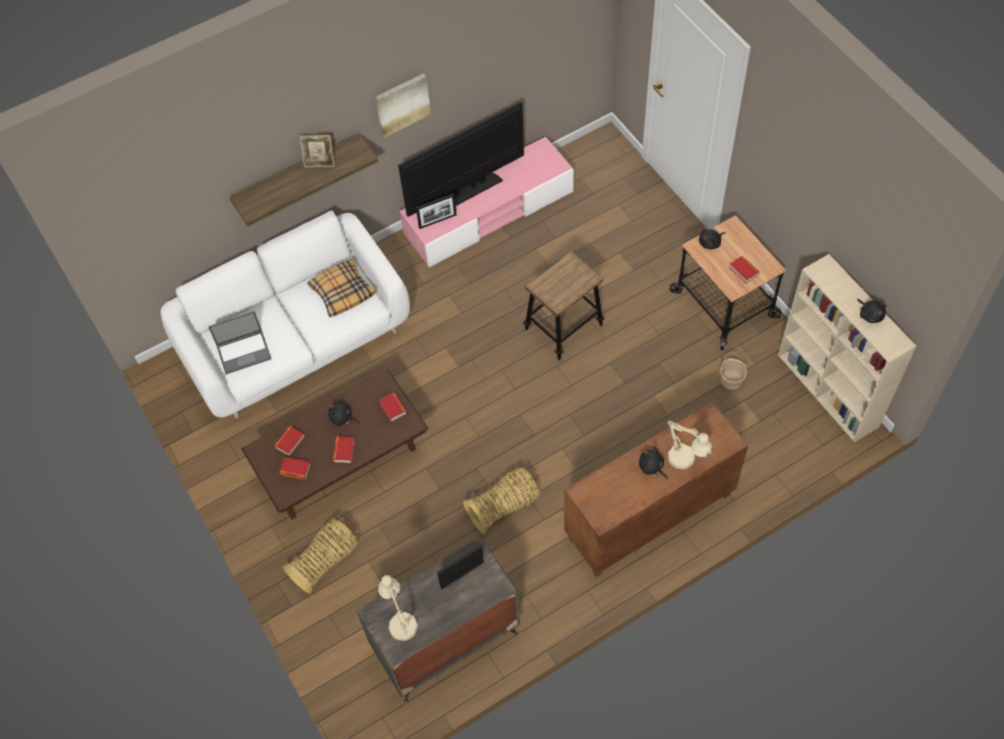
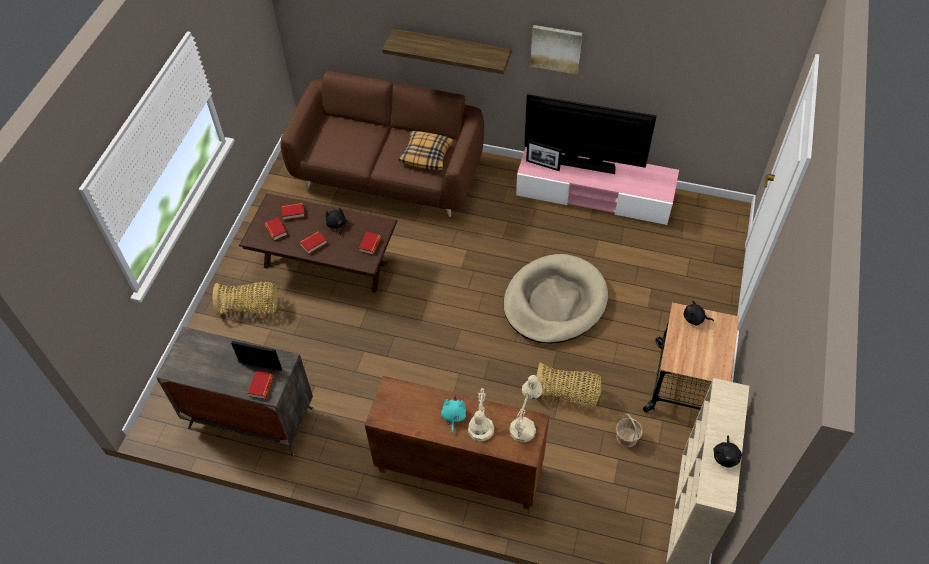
camera: 45 degrees right, 5 degrees down
(244, 351) = (333, 142): laptop -> none
(296, 342) = (389, 174): white sofa -> brown sofa
(320, 162) = (466, 47): picture frame -> none
(400, 621) = (195, 357): beige table lamp -> beige table lamp (524, 425)
(503, 506) = (381, 373): basket -> basket (567, 394)
(563, 327) = (554, 302): stool -> beige dog bed
(652, 467) = (453, 416): black plush toy -> turquoise plush toy
(743, 271) = (696, 357): book -> book (261, 386)

